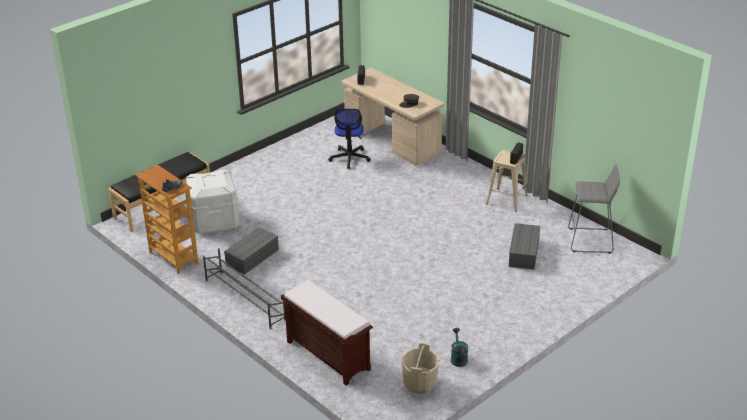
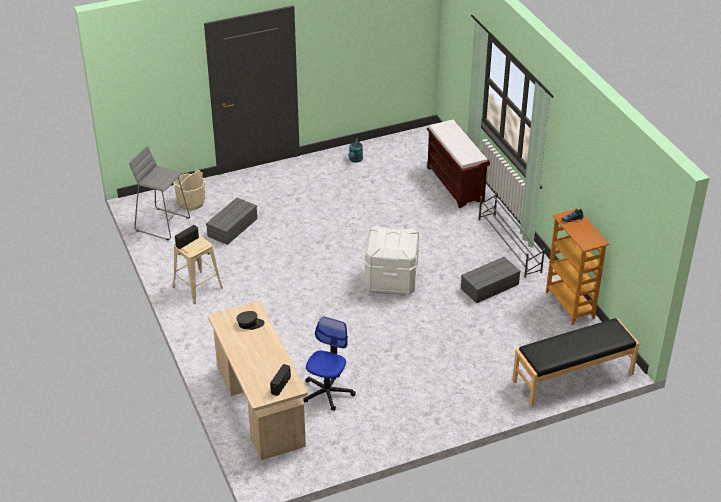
camera: 160 degrees left, 5 degrees up
(214, 221) = (518, 340): white storage box -> white storage box (392, 280)
(419, 383) = (395, 151): beige bucket -> beige bucket (191, 202)

